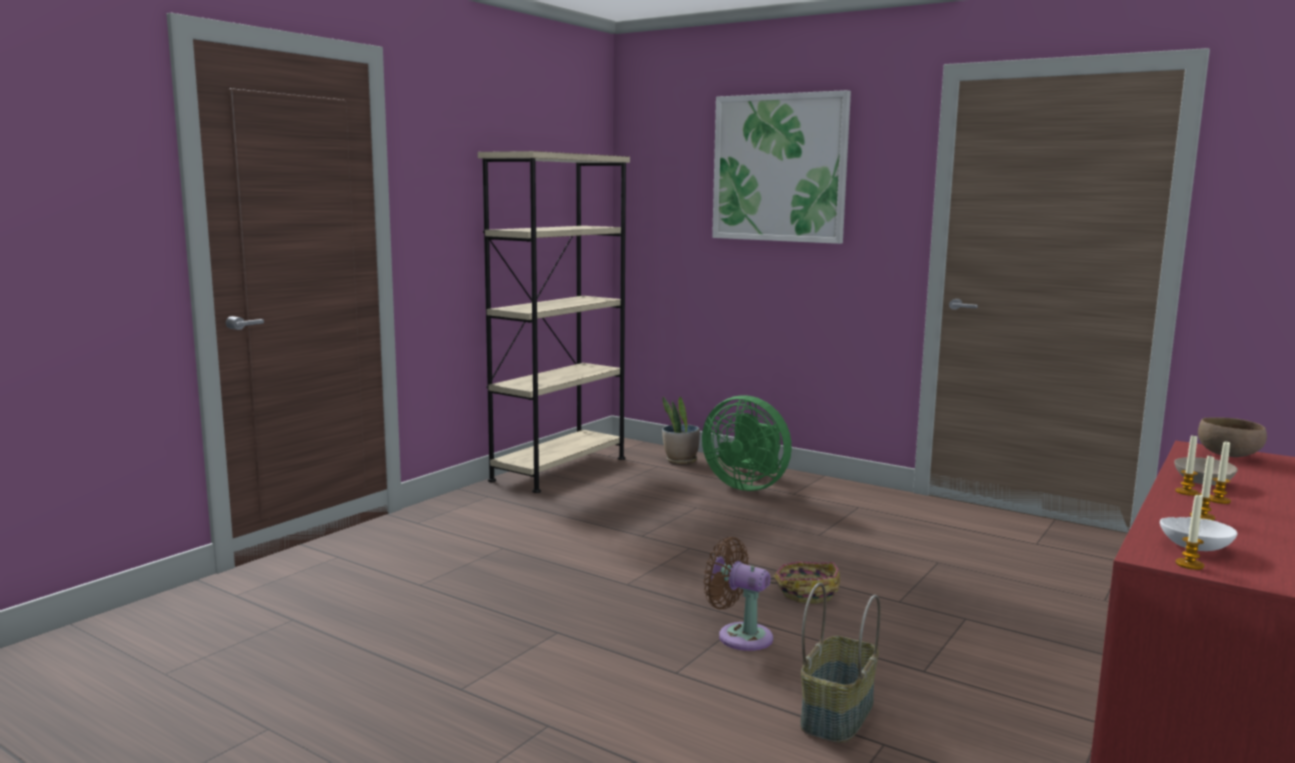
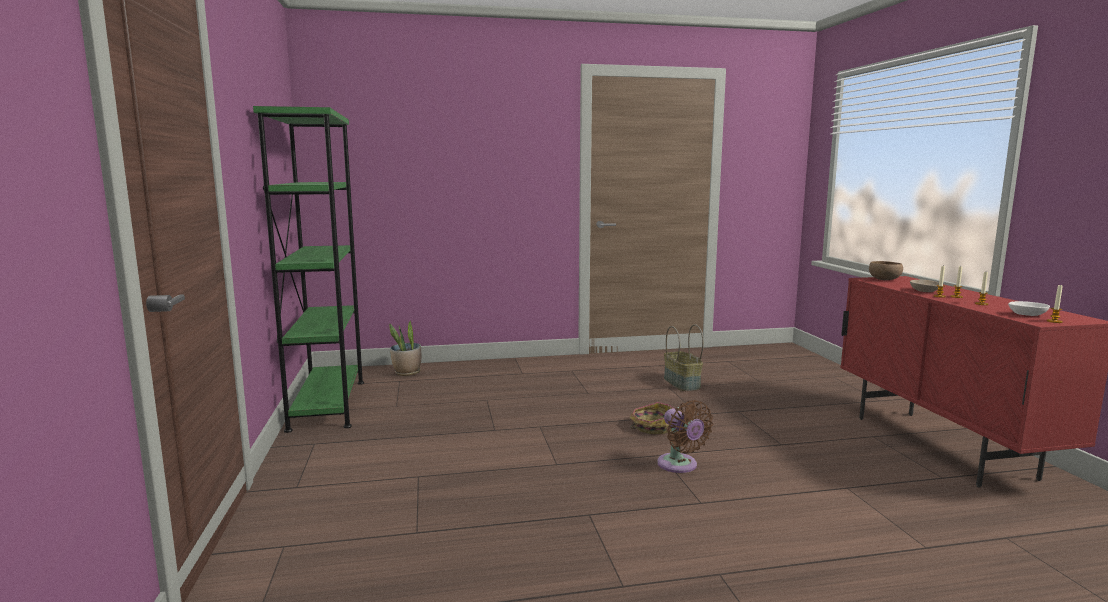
camera: 45 degrees left, 0 degrees up
(559, 469) = (328, 404): beige bookcase -> green bookcase
(739, 636) = (680, 466): brown fan -> brown fan turned 105 degrees counterclockwise
(747, 485) = (485, 376): green fan -> none
(779, 168) = (462, 133): picture -> none
(836, 714) = (803, 484): basket -> basket (681, 383)

